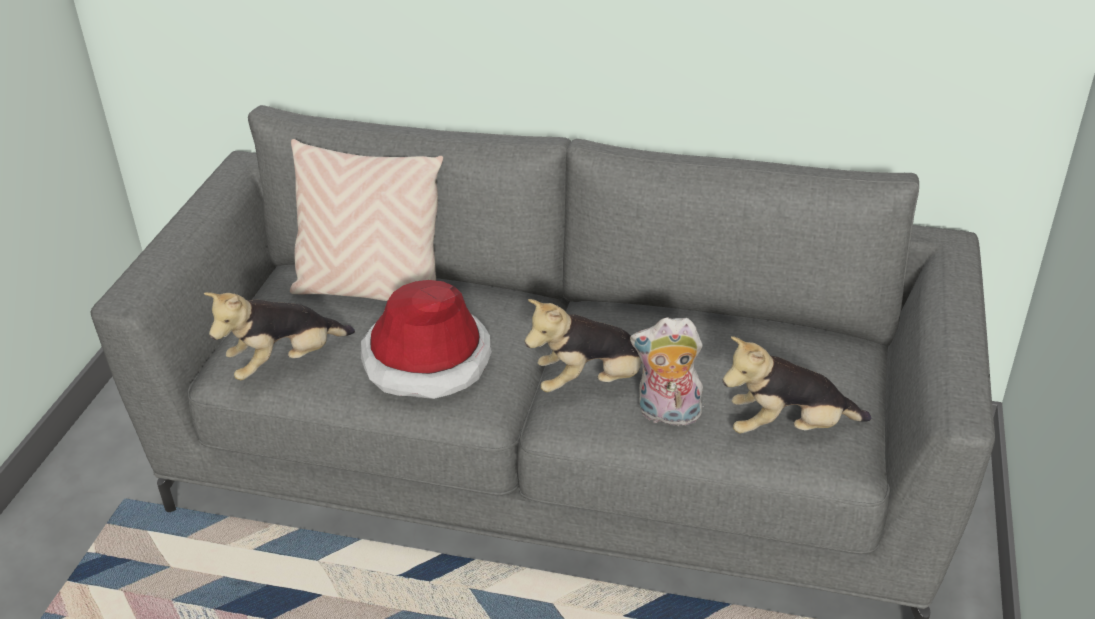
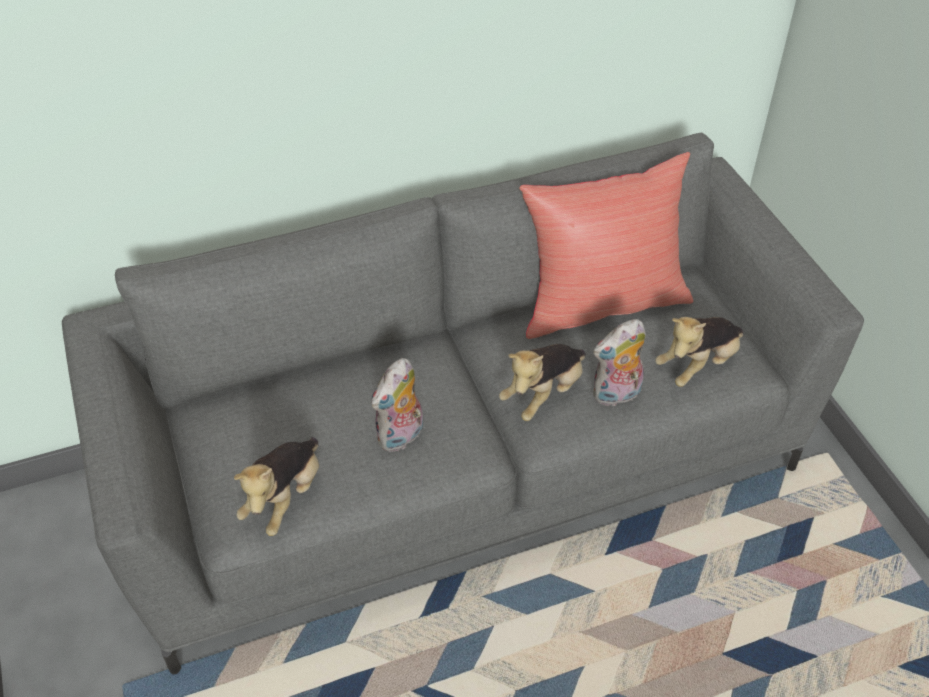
camera: 35 degrees left, 10 degrees up
(370, 290) = (292, 395): beige pillow -> none
(427, 360) = (401, 437): hat -> plush toy
(734, 331) = (601, 303): none -> red pillow

